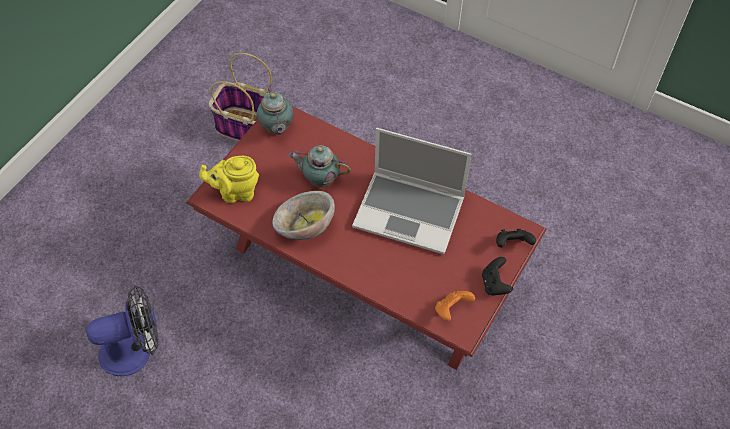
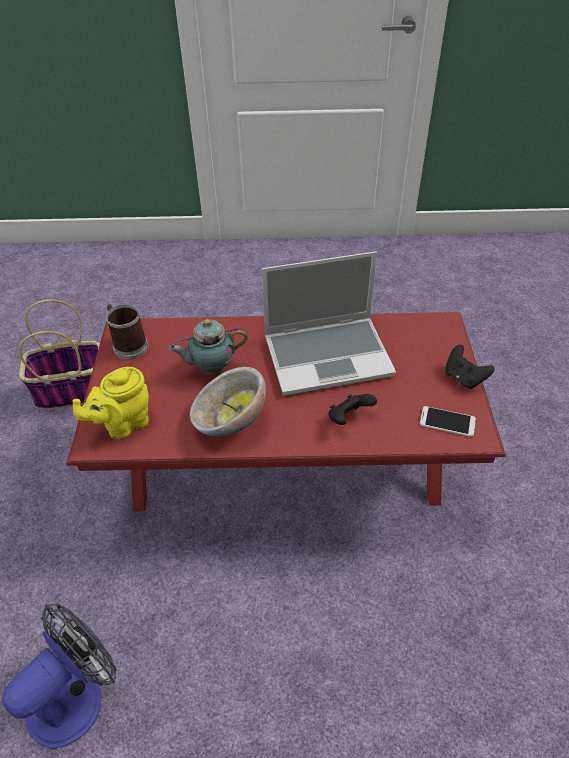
camera: 30 degrees left, 10 degrees down
(276, 129) = (128, 345): teapot -> mug
(451, 310) = (447, 422): orange game controller -> phone
(512, 244) = (446, 338): black game controller -> black game controller (348, 418)

